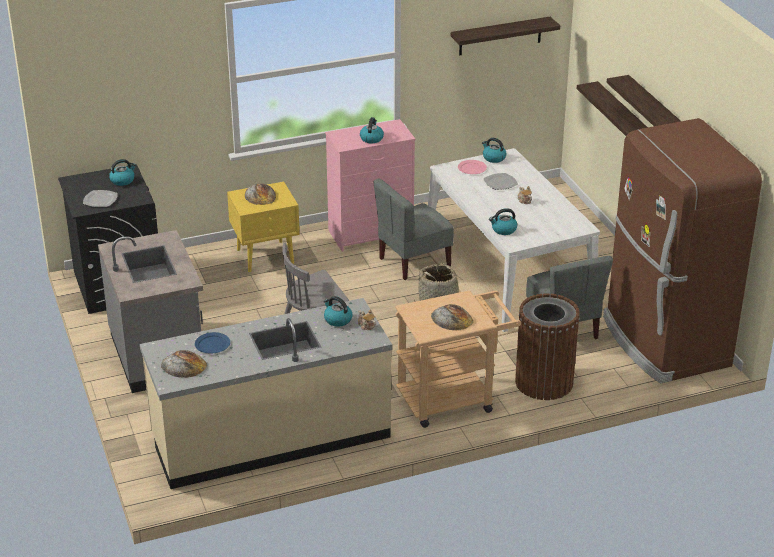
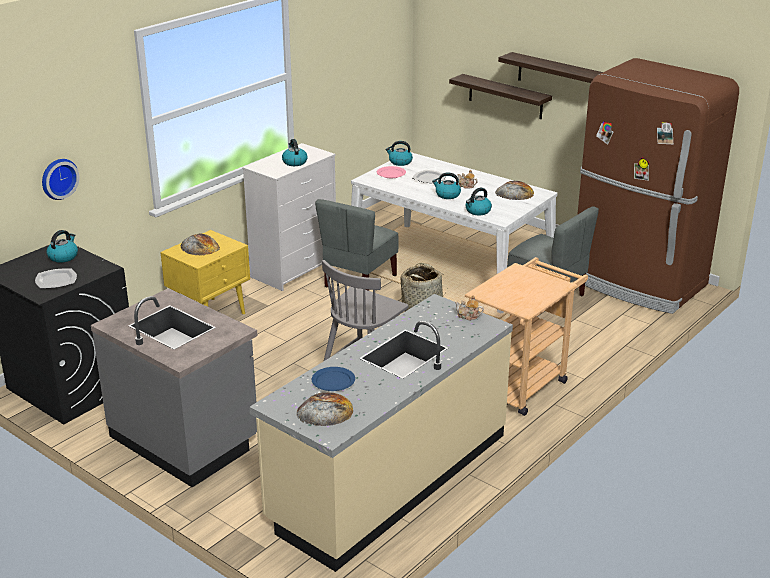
camera: 30 degrees left, 5 degrees down
(138, 114) = (58, 178): none -> wall clock
(337, 320) = (434, 319): kettle -> kettle (447, 195)
(371, 233) = (294, 269): pink dresser -> white dresser
(451, 318) = (530, 289): bread -> bread (514, 193)
(500, 36) = (364, 47): shelf -> none
(544, 382) = (581, 343): brown trash can -> none

